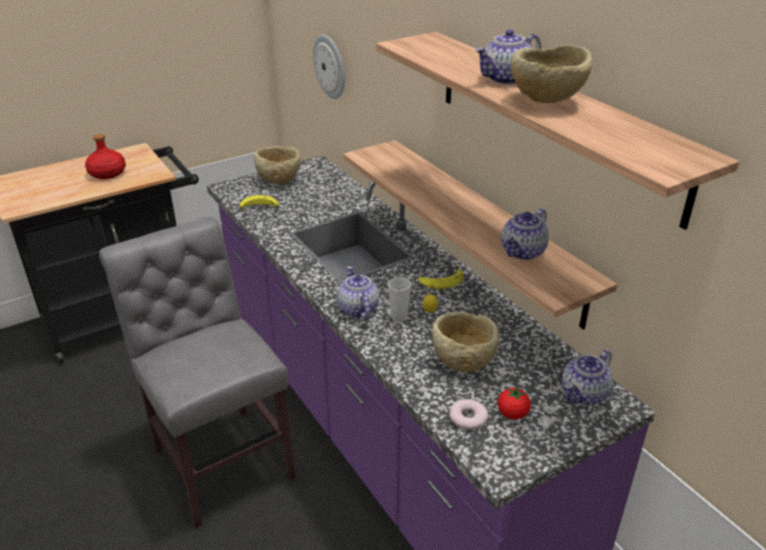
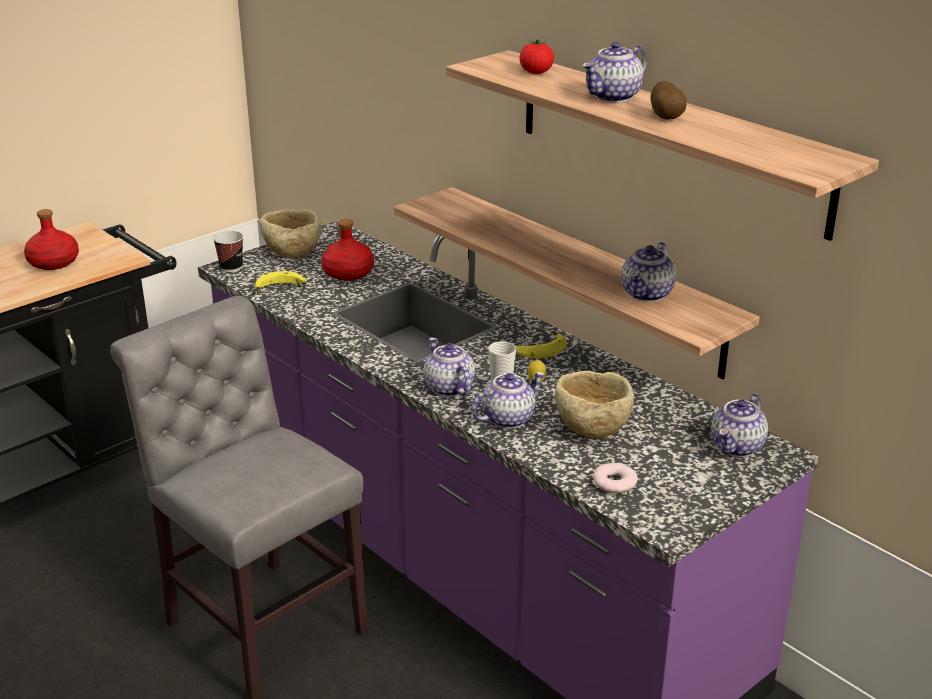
camera: 10 degrees left, 5 degrees down
(230, 188) = (231, 267): none -> cup
(314, 200) = (348, 273): none -> red bottle
(330, 66) = (349, 103): wall clock -> none
(396, 343) = (508, 418): none -> teapot
(512, 414) = (663, 474): tomato -> tomato (536, 73)
(546, 102) = (667, 117): beige bowl -> potato

